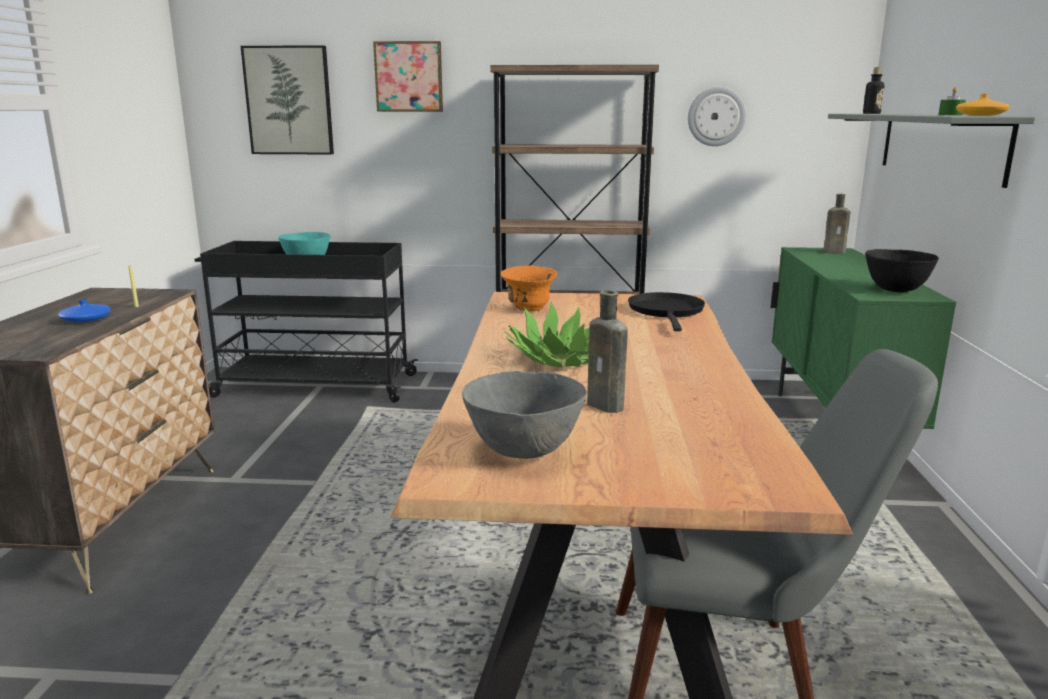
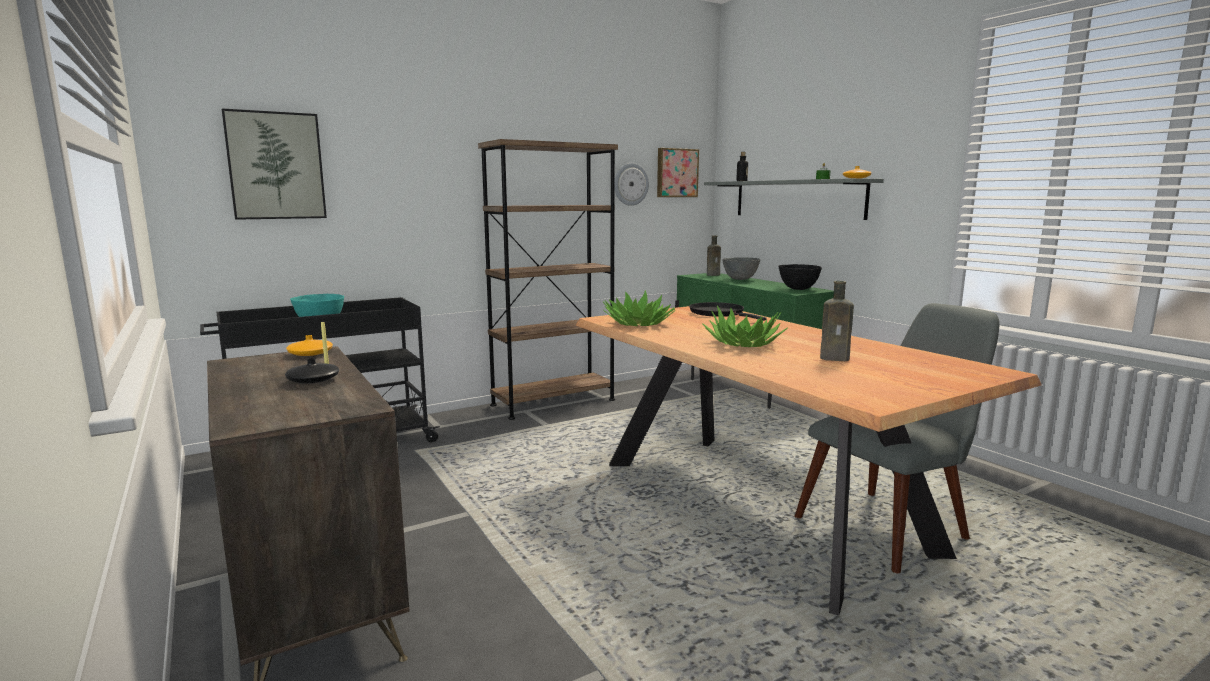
camera: 35 degrees left, 5 degrees down
(86, 320) = (313, 380): blue vase -> black vase
(157, 294) = (310, 354): none -> orange vase
(409, 77) = (399, 147): picture -> picture (676, 173)
(523, 451) = (866, 384): grey bowl -> grey bowl (740, 279)
(529, 309) = (638, 323): orange bowl -> potted plant

